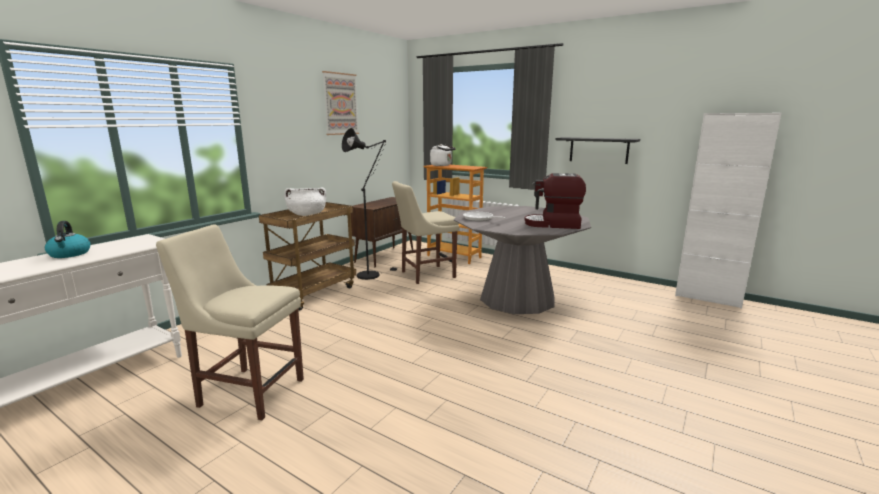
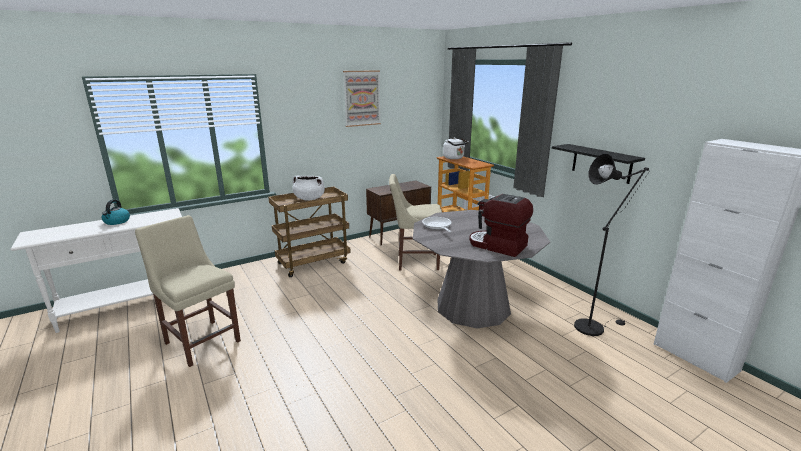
camera: 25 degrees right, 5 degrees up
(371, 274) = (372, 252): black floor lamp -> black floor lamp (593, 326)

